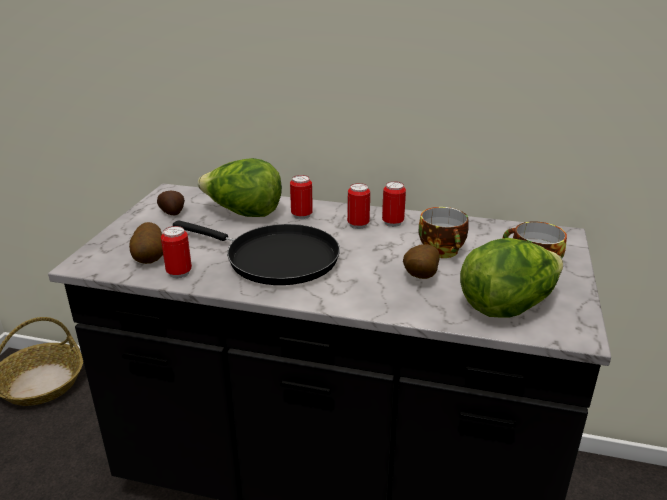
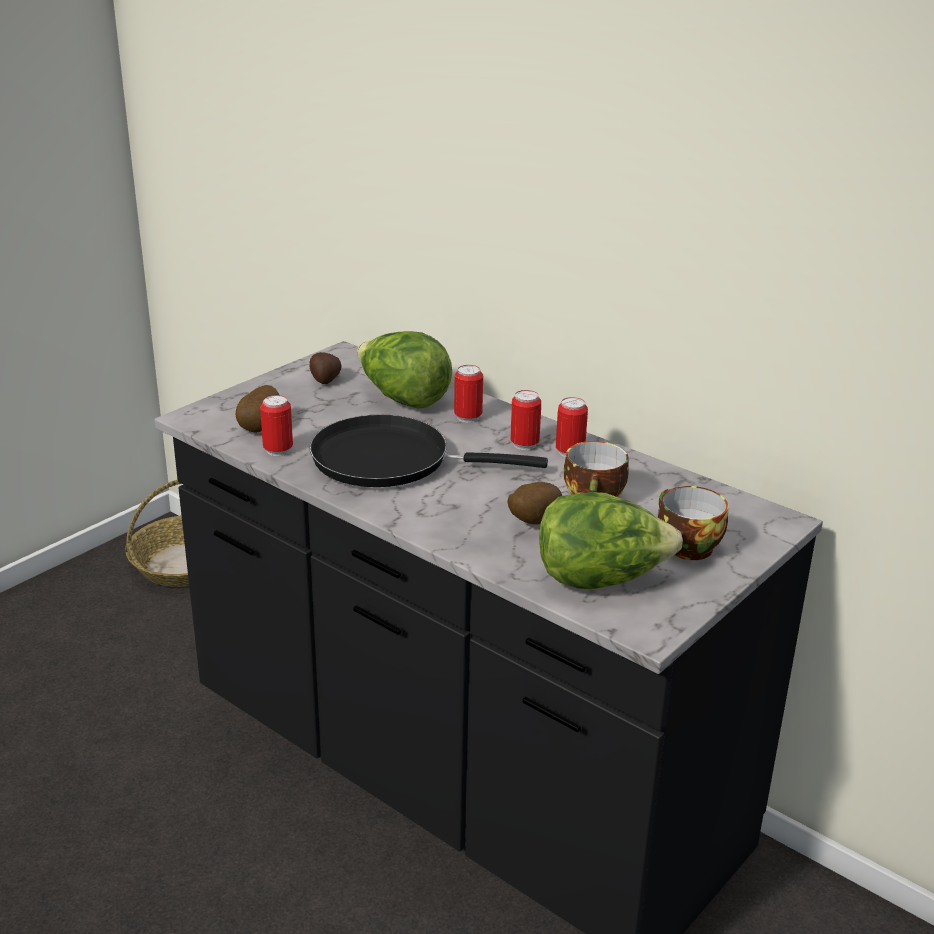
camera: 25 degrees right, 0 degrees up
(275, 259) = (391, 460): black frying pan -> black frying pan turned 135 degrees clockwise

